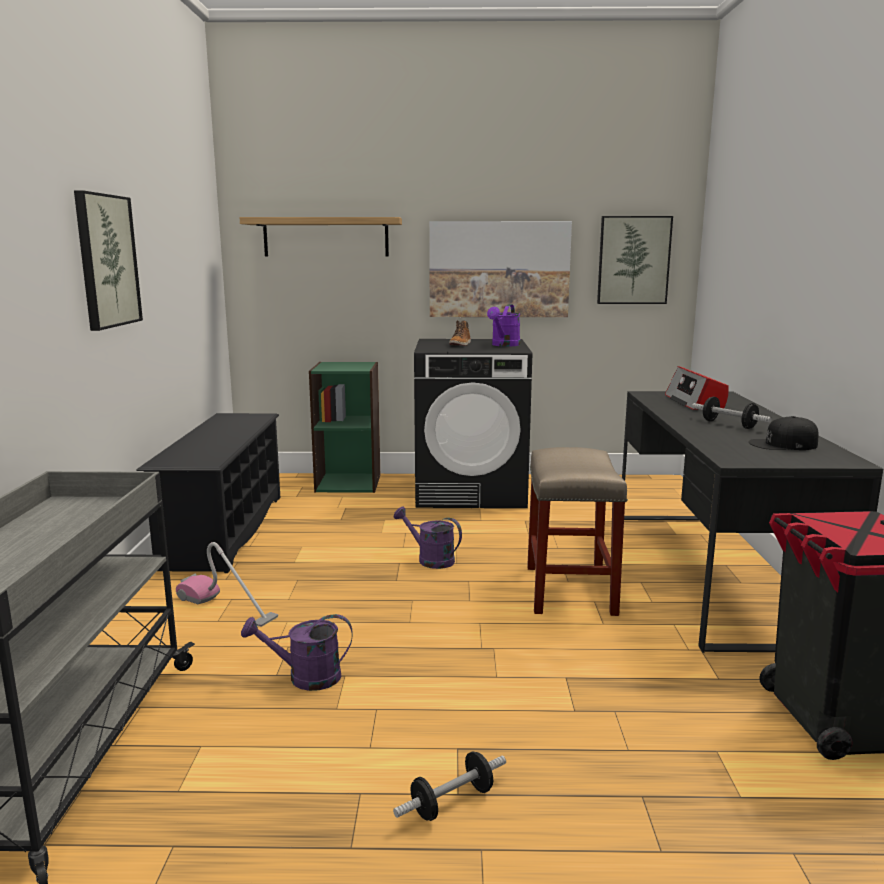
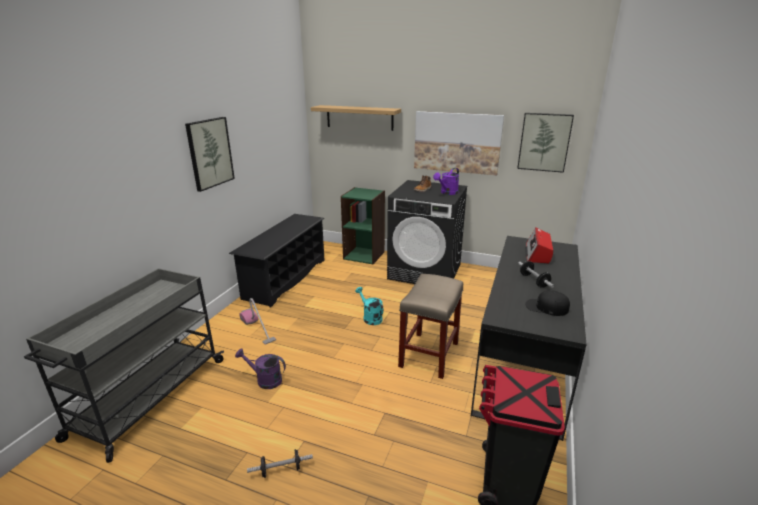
camera: 20 degrees right, 10 degrees up
(430, 559) = (370, 317): purple watering can -> turquoise watering can

